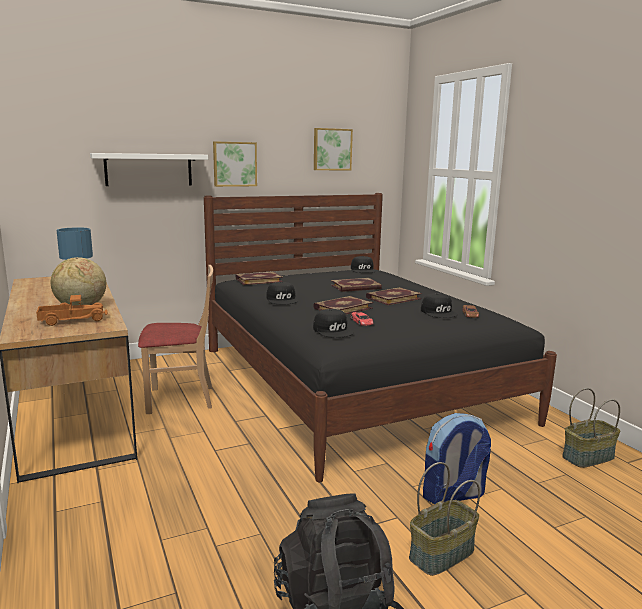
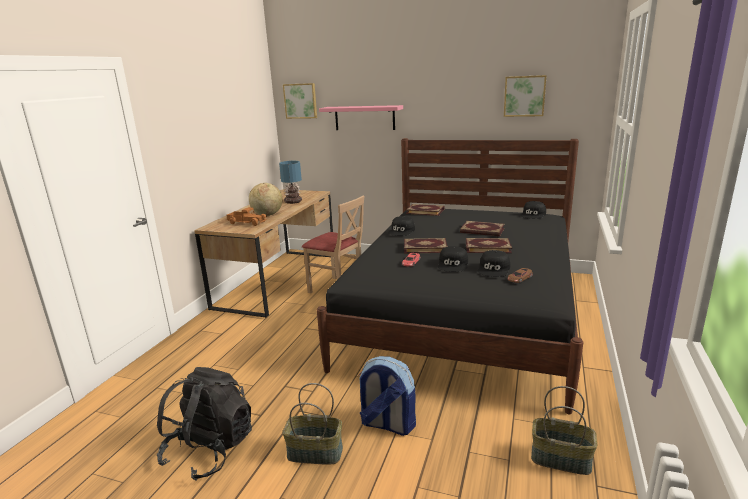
camera: 45 degrees right, 5 degrees up
(148, 169) = (364, 118): white shelf -> pink shelf
(234, 164) = (429, 112): picture -> picture (300, 101)
(333, 330) = (376, 264): black cap -> black cap (453, 264)

